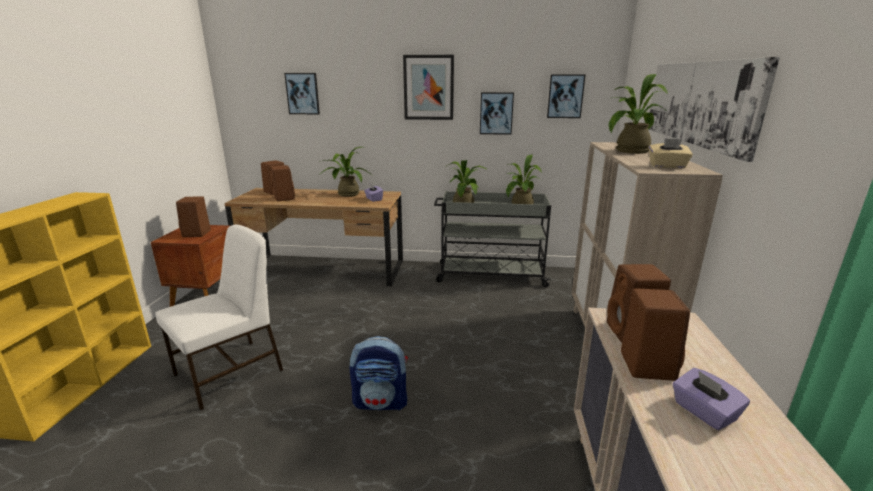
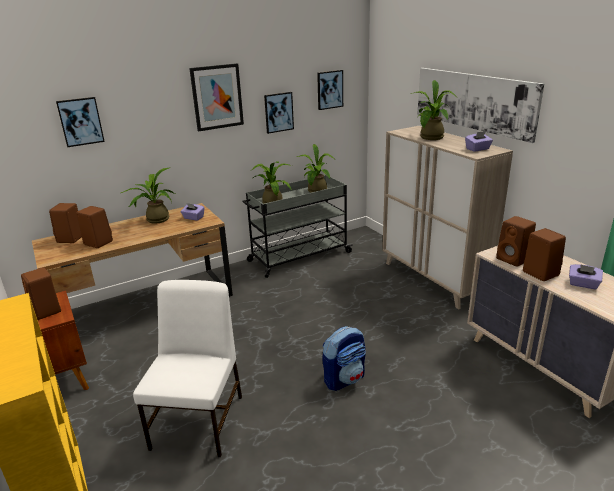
camera: 35 degrees left, 5 degrees up
(667, 166) = (478, 149): beige tissue box -> purple tissue box

